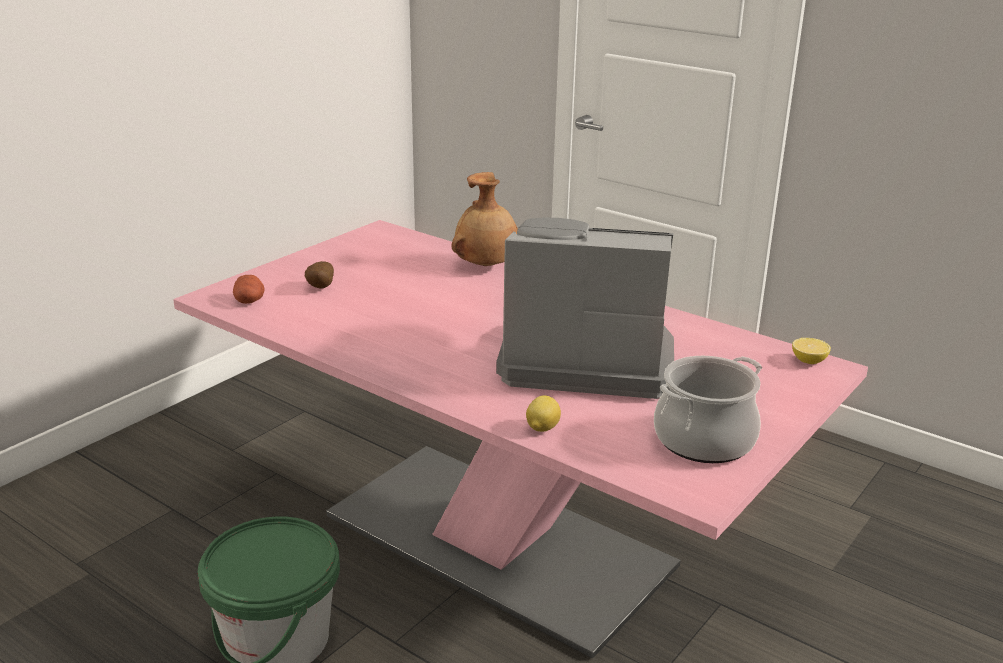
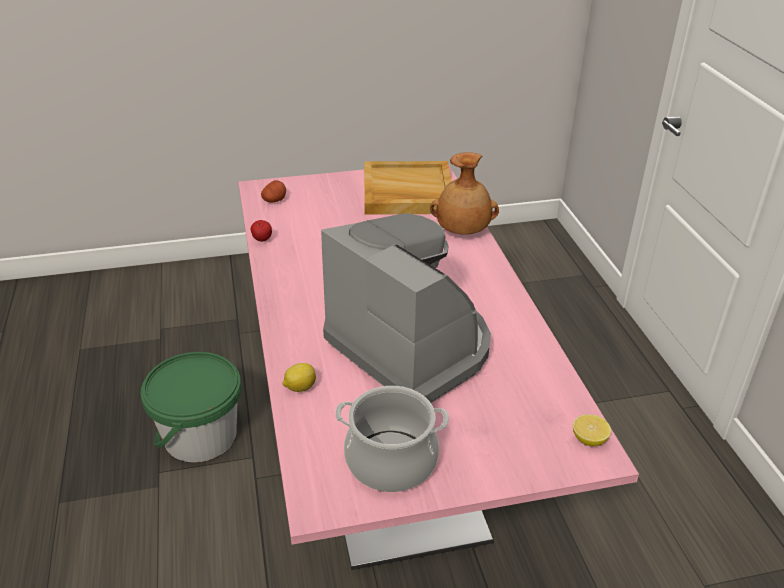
camera: 40 degrees right, 10 degrees up
(297, 337) = (262, 240): none -> apple
(319, 288) = (327, 207): potato -> none
(382, 253) = (406, 192): none -> beige tray

